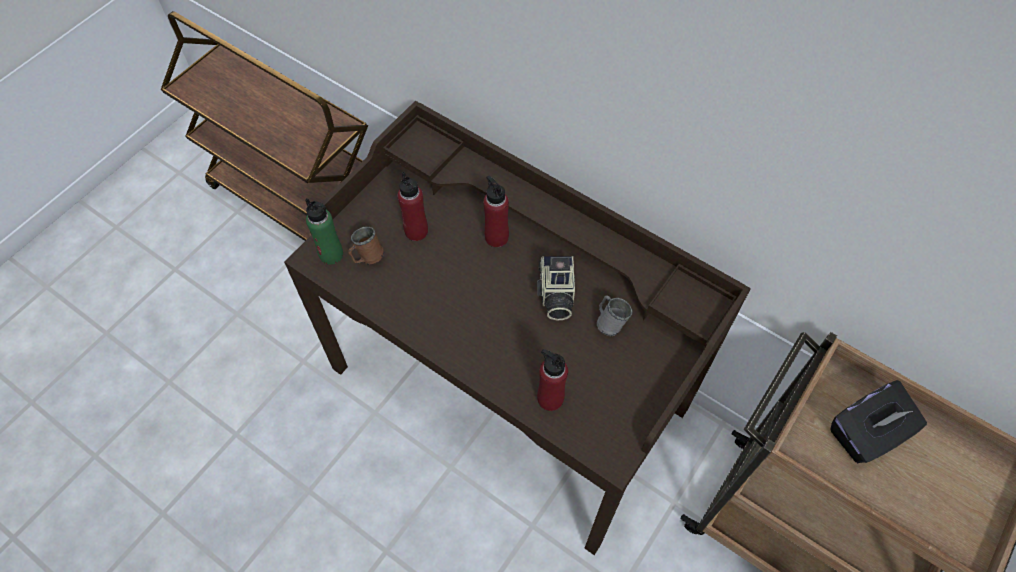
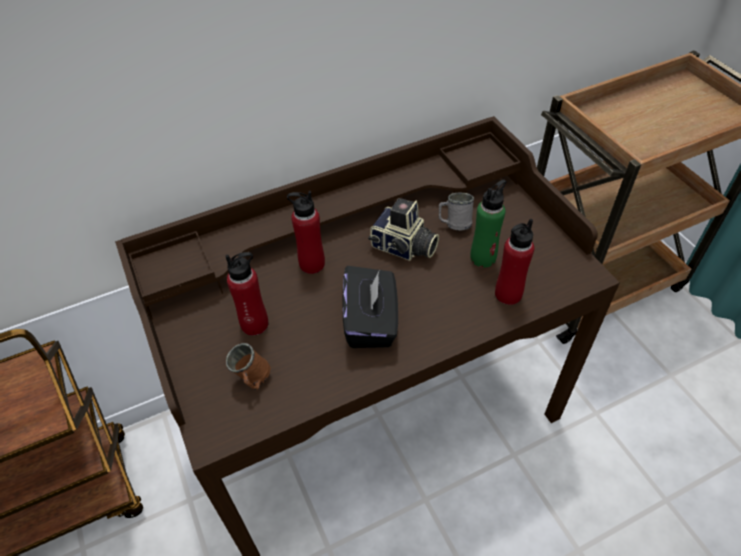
camera: 60 degrees left, 10 degrees down
(331, 254) = (222, 415): green bottle -> green bottle (483, 257)
(867, 433) = (635, 122): black tissue box -> black tissue box (371, 322)

